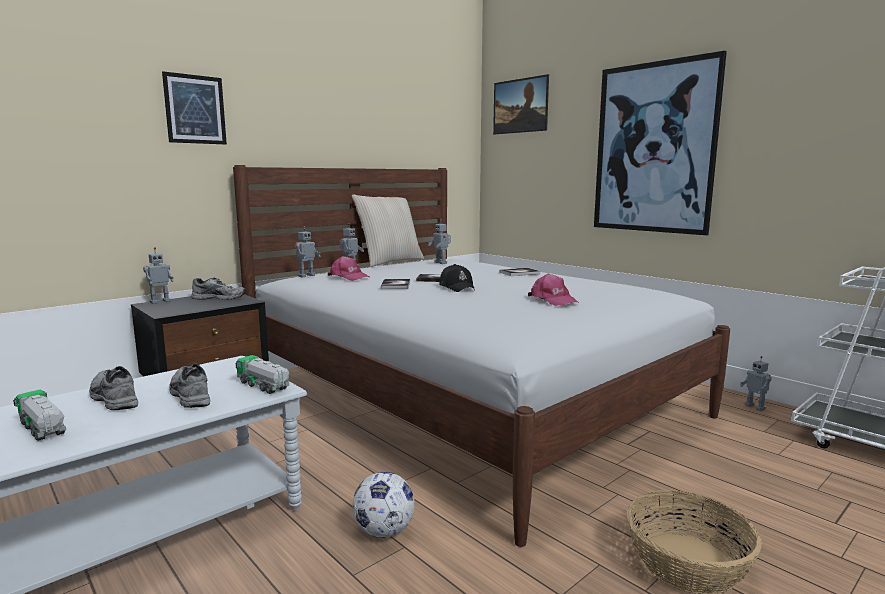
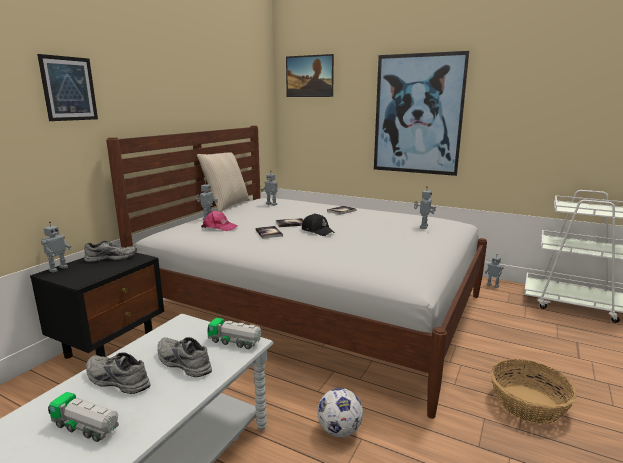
camera: 20 degrees left, 5 degrees up
(306, 276) = (178, 228): toy robot -> toy robot (423, 227)
(553, 300) = (395, 237): pink cap -> none

